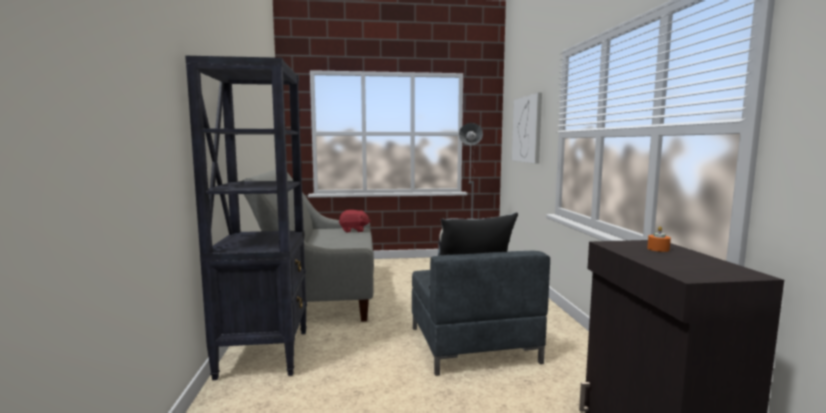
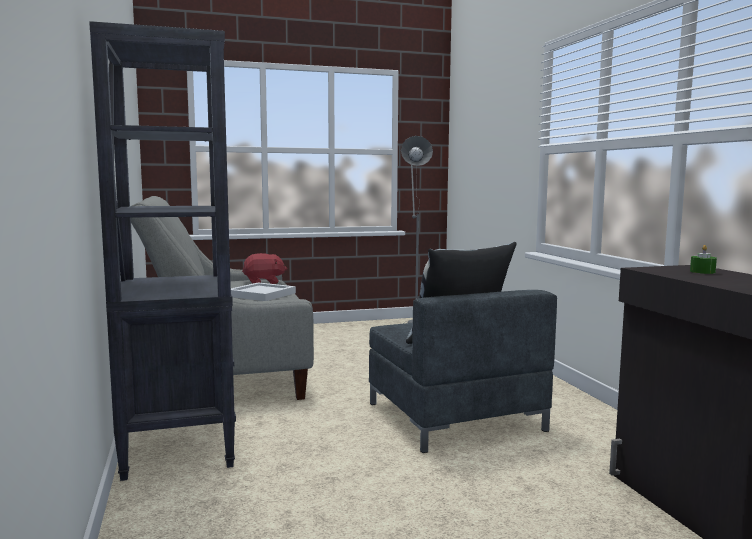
camera: 10 degrees left, 0 degrees up
(344, 241) = (260, 294): none -> white tray
(527, 129) = (490, 145): picture -> none
(658, 249) = (702, 272): orange candle -> green candle

